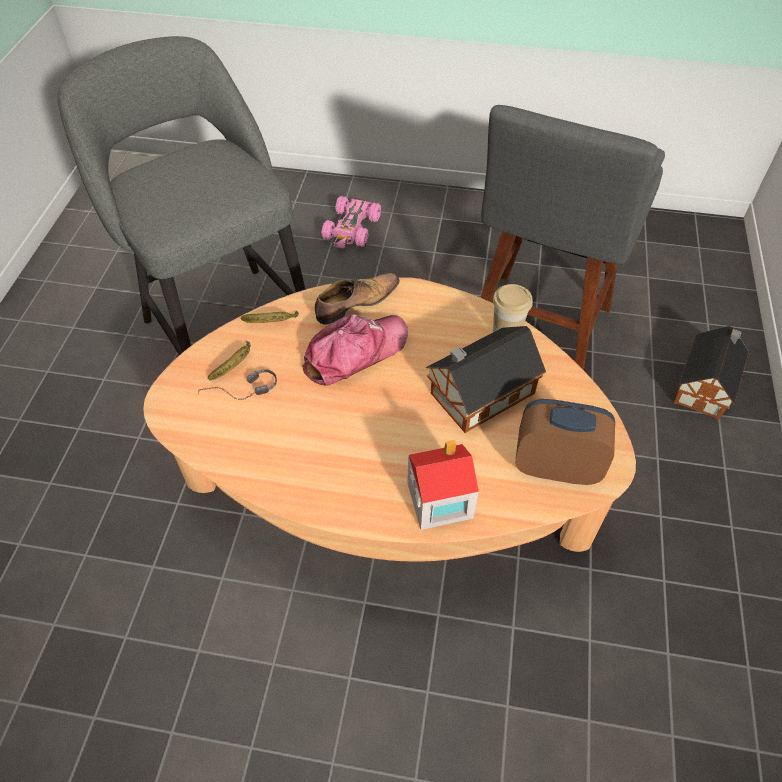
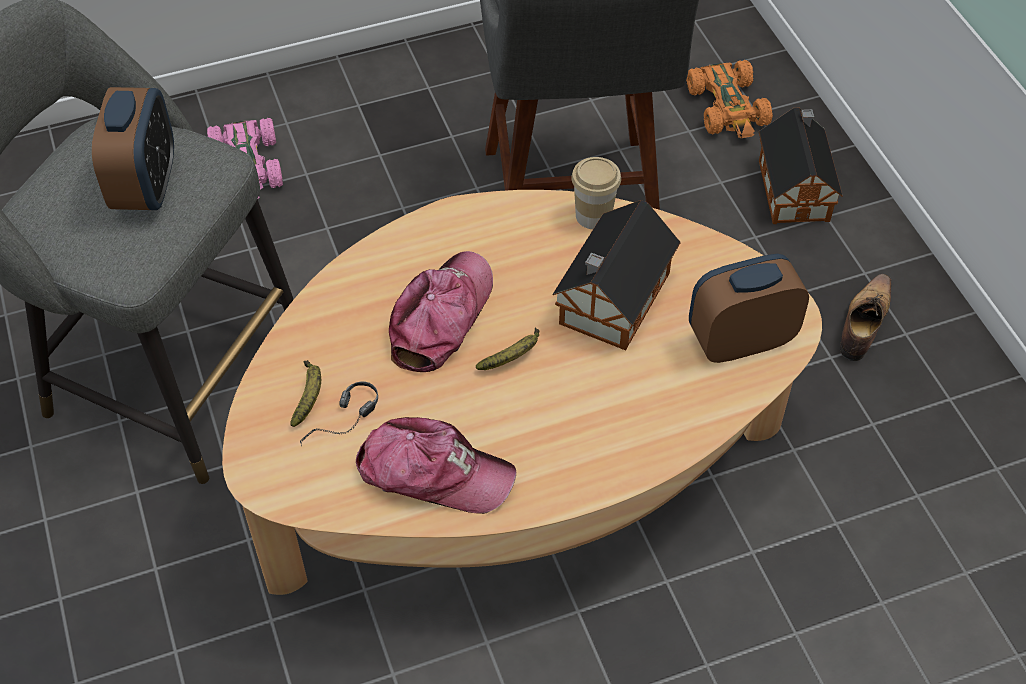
camera: 30 degrees left, 0 degrees up
(208, 186) = (146, 186): none -> alarm clock
(271, 323) = (313, 326): banana -> banana (513, 357)
(273, 454) = (434, 473): none -> cap
(355, 303) = (398, 259): shoe -> shoe (863, 323)
(438, 500) = (647, 433): toy house -> none
(688, 312) = (728, 107): none -> orange toy car

